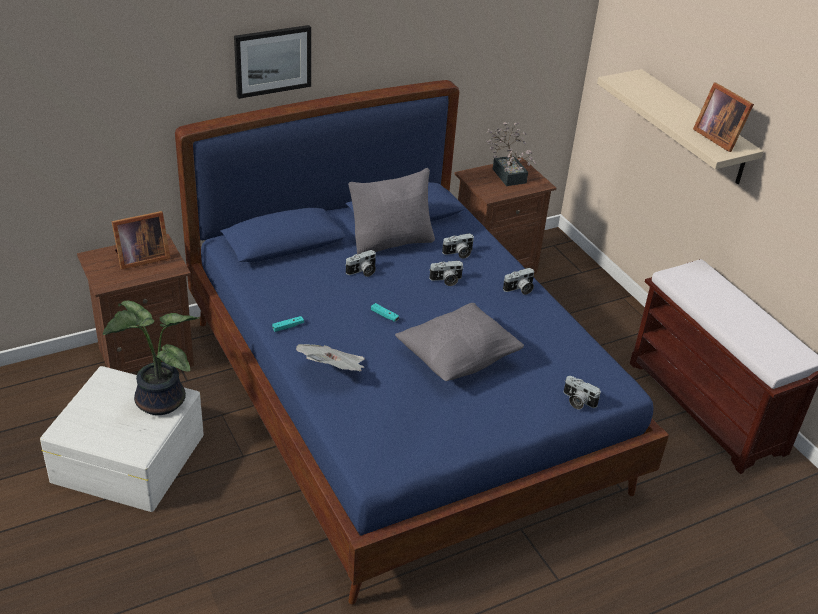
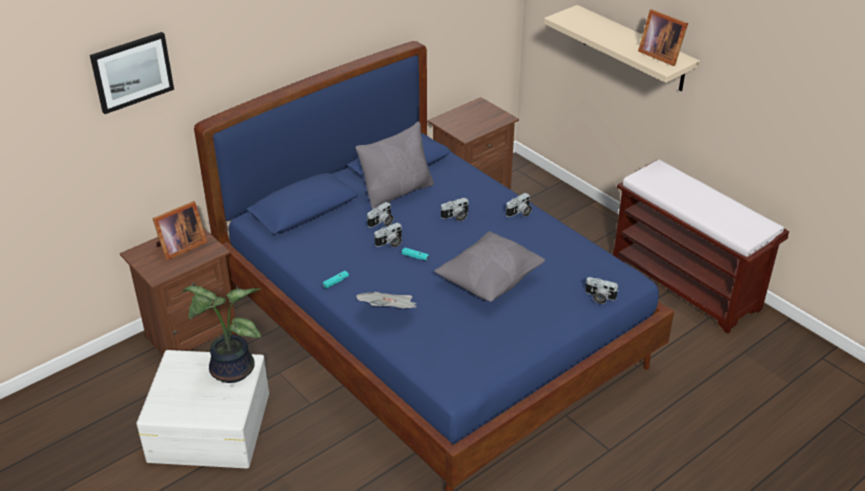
camera: 10 degrees left, 0 degrees up
(272, 60) = (268, 50): picture -> picture (132, 72)
(458, 253) = (458, 191): camera -> camera (390, 243)
(507, 173) = (473, 113): potted plant -> none

